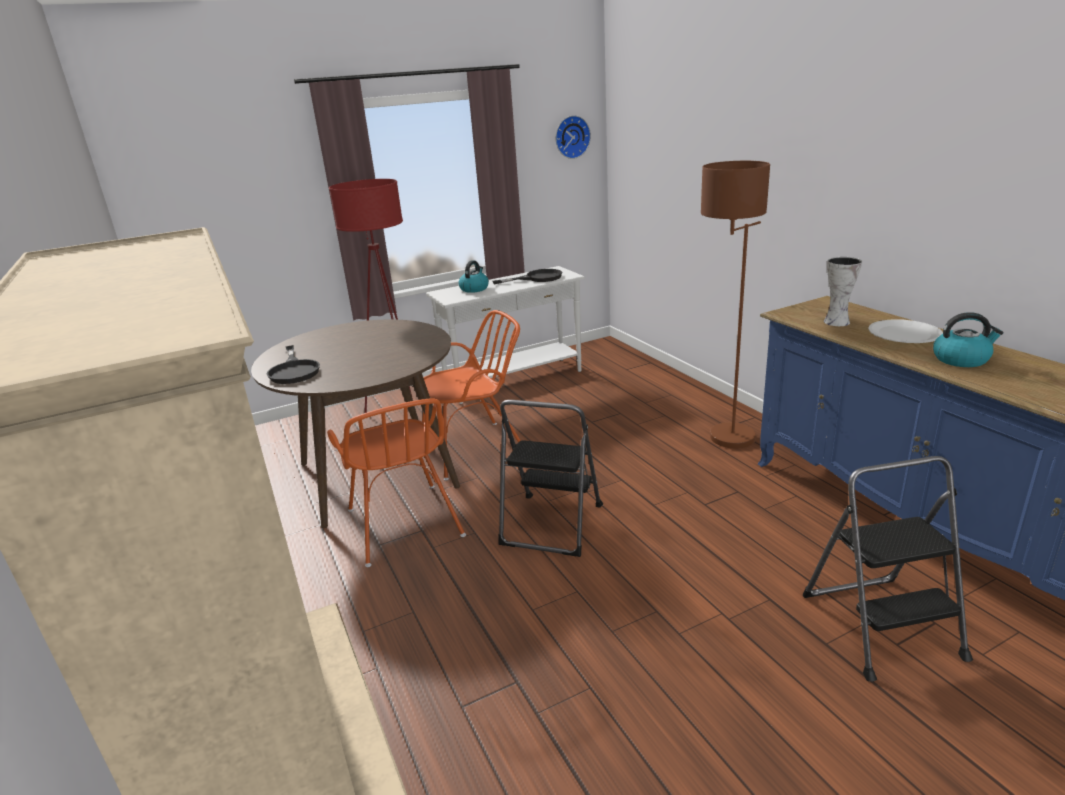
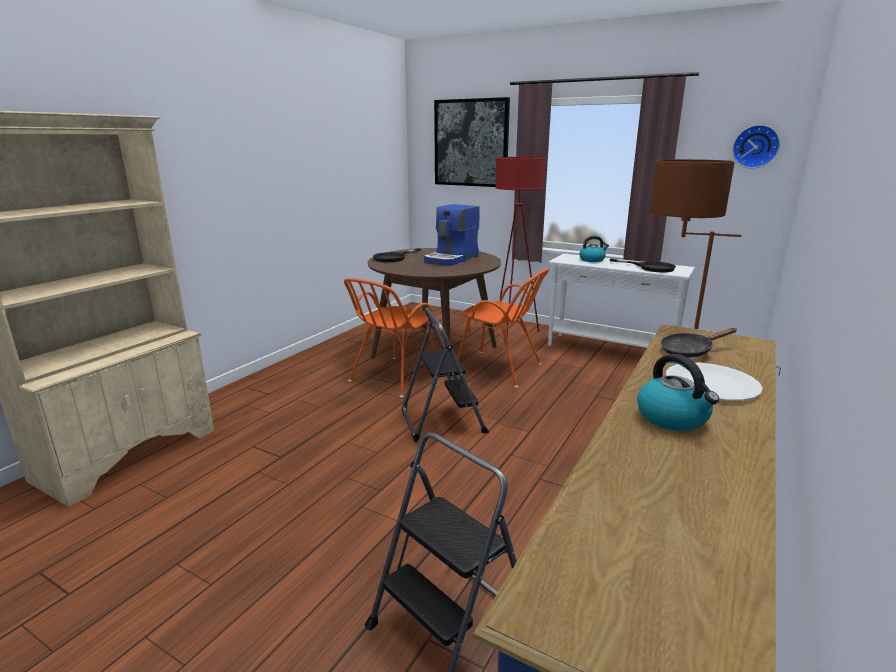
camera: 55 degrees right, 5 degrees down
(237, 173) = (471, 143): none -> picture
(367, 341) = (452, 259): none -> coffee machine
(835, 322) = (689, 351): vase -> black frying pan

